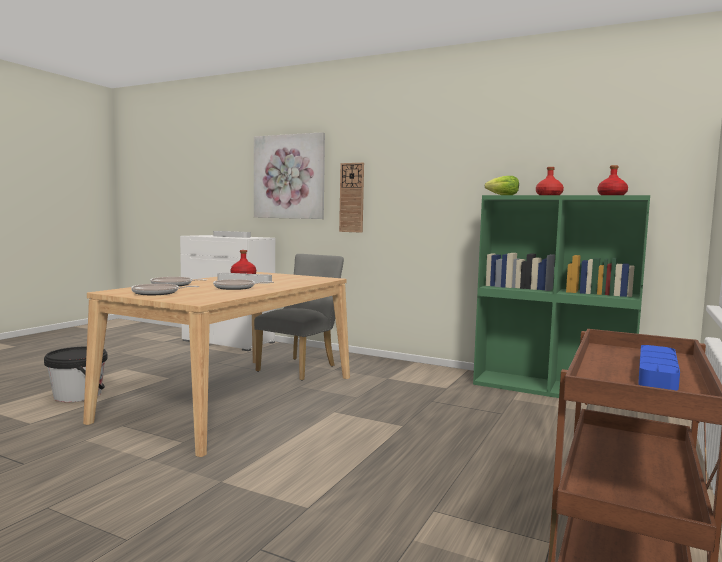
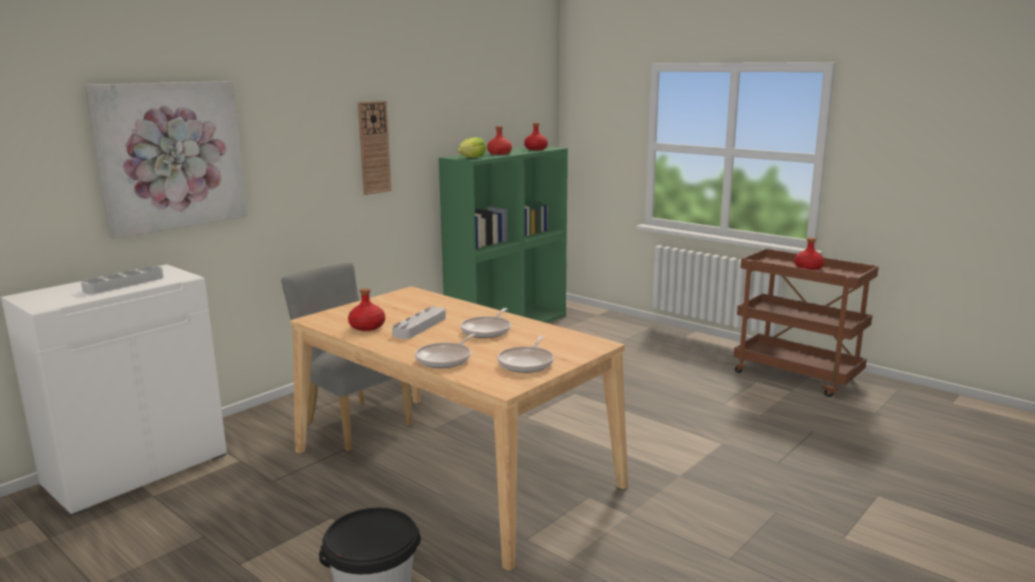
camera: 75 degrees left, 10 degrees up
(352, 197) = (283, 177): wall clock -> wall clock (374, 147)
(657, 373) = (808, 268): blue tray -> red bottle

